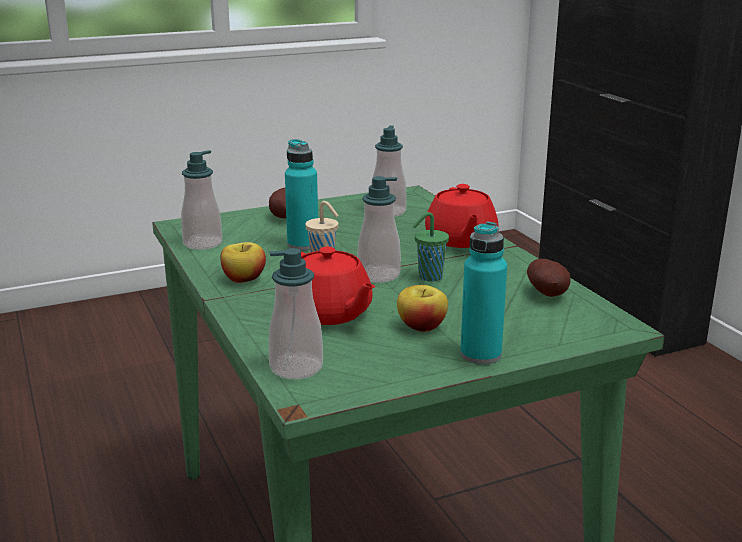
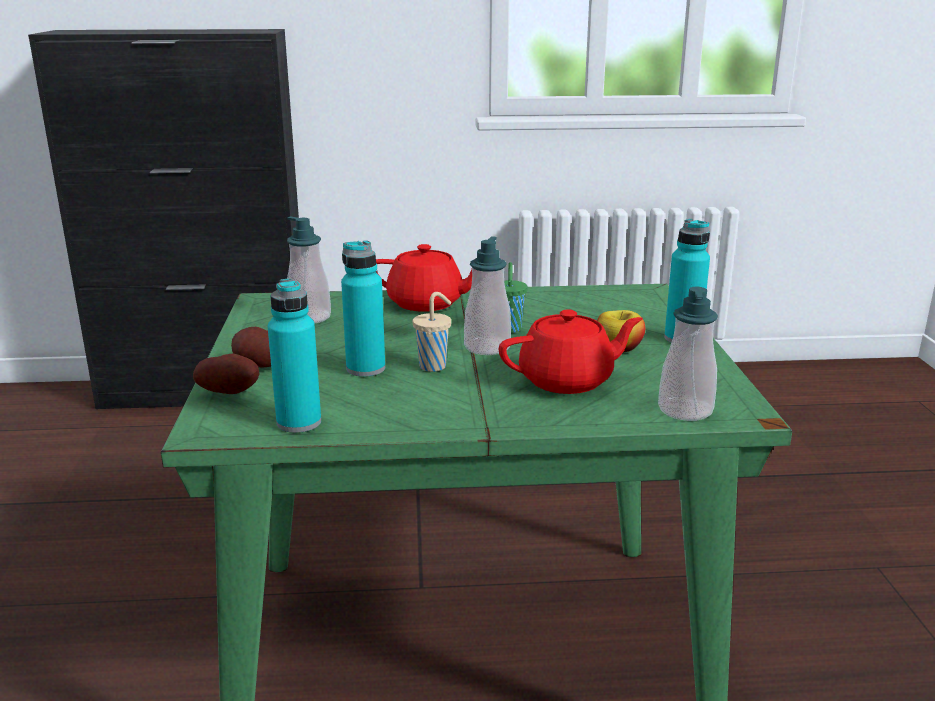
camera: 70 degrees left, 0 degrees up
(203, 243) = (299, 422): soap dispenser -> turquoise bottle
(244, 279) = (443, 410): apple -> none
(548, 294) = (577, 298): potato -> potato (231, 393)

